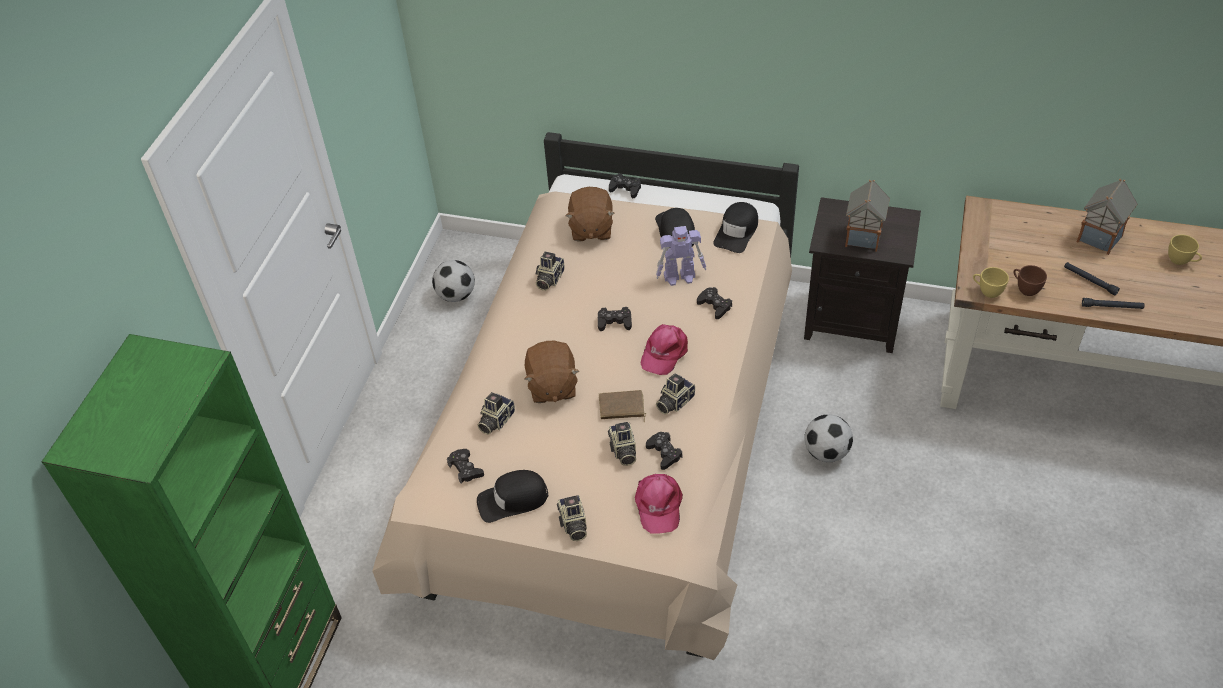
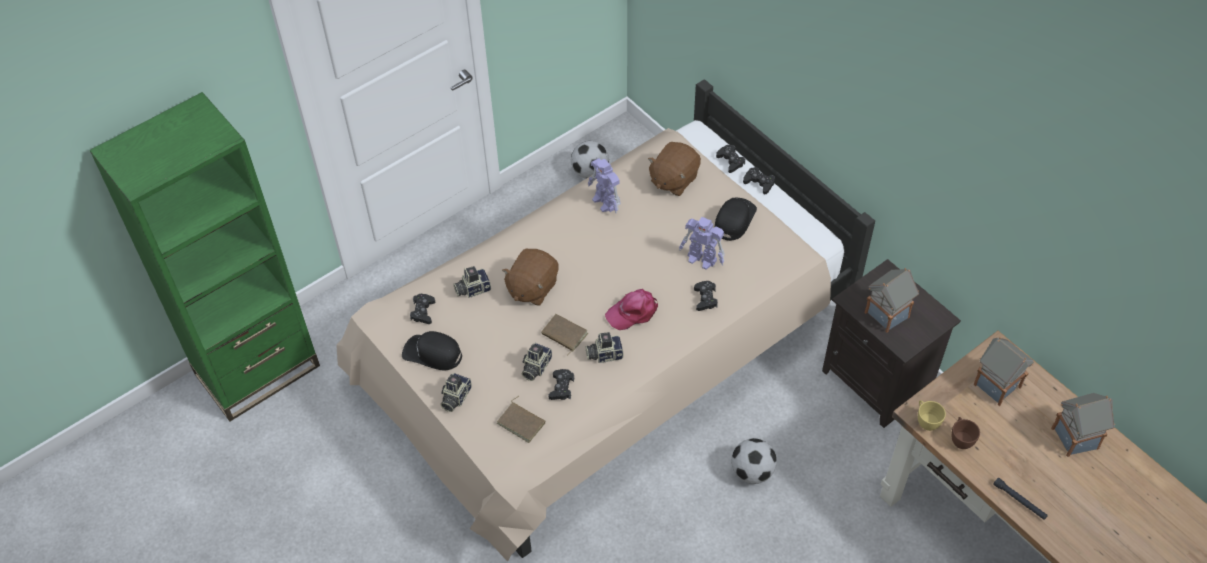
camera: 35 degrees right, 5 degrees up
(548, 279) = (605, 202): camera -> toy robot
(614, 322) = (620, 266): black game controller -> black game controller (759, 183)
(658, 505) = (522, 422): pink cap -> brown book
(737, 232) = (781, 248): black cap -> none
(1007, 235) = (996, 385): none -> toy house
(1090, 281) = (1025, 468): black flashlight -> none
(1181, 261) = (1128, 503): yellow cup -> none

